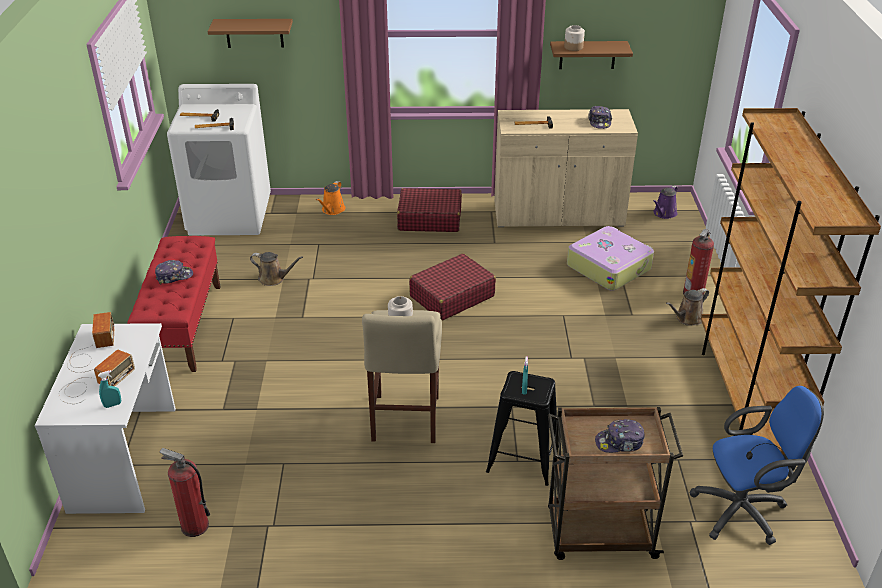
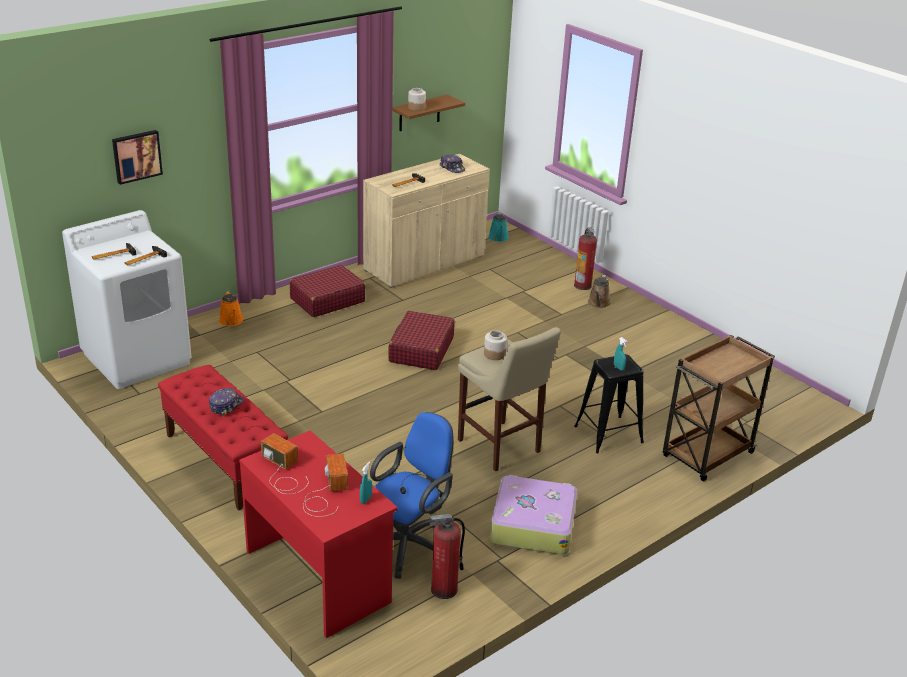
camera: 40 degrees left, 5 degrees down
(125, 458) = (319, 575): white desk -> red desk
(254, 33) = (136, 156): brown shelf -> picture
(274, 278) = (255, 393): brown watering can -> none
(609, 267) = (506, 288): suitcase -> suitcase (532, 524)
(619, 442) = (732, 365): cap -> none
(664, 214) = (498, 238): purple watering can -> turquoise watering can
(744, 511) = (764, 403): blue office chair -> blue office chair (409, 544)
(746, 398) = (689, 338): brown bookcase -> none

